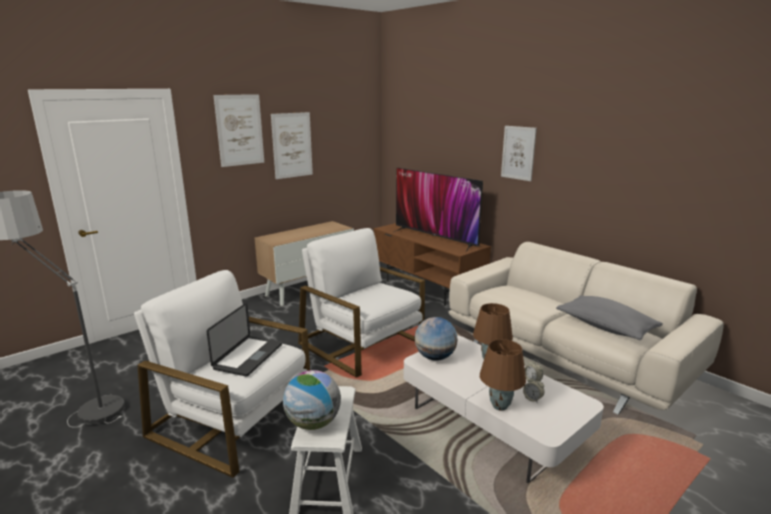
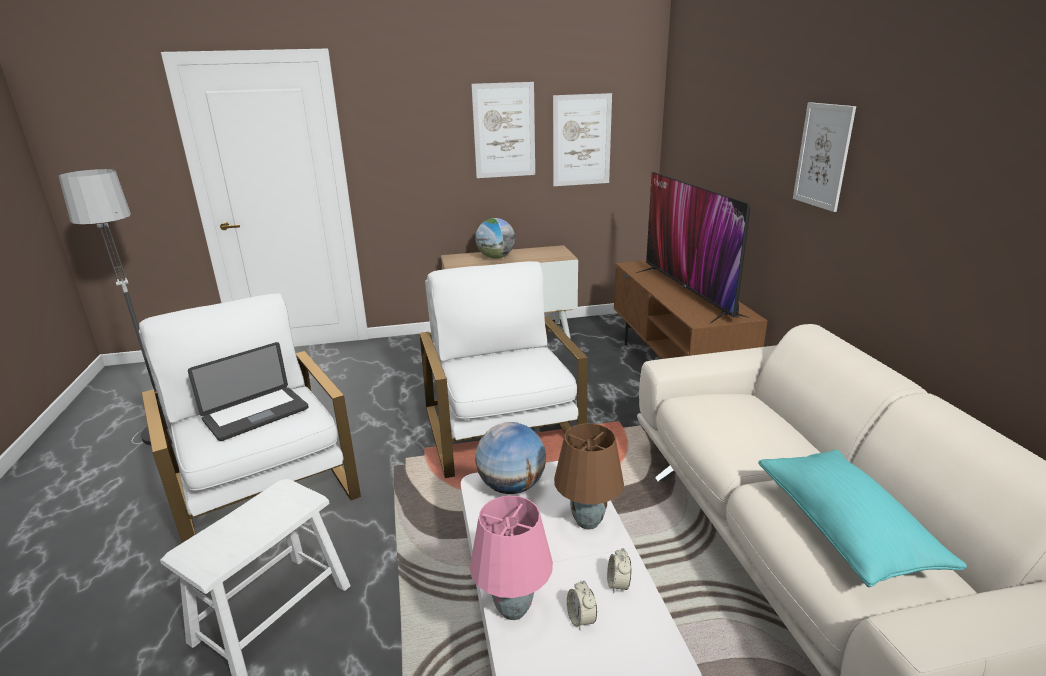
camera: 30 degrees right, 5 degrees up
(240, 130) = (424, 106): picture -> picture (581, 140)
(313, 423) = (218, 534): globe -> globe (496, 257)
(499, 406) = (512, 609): brown table lamp -> pink table lamp
(605, 327) = (844, 530): grey pillow -> turquoise pillow

